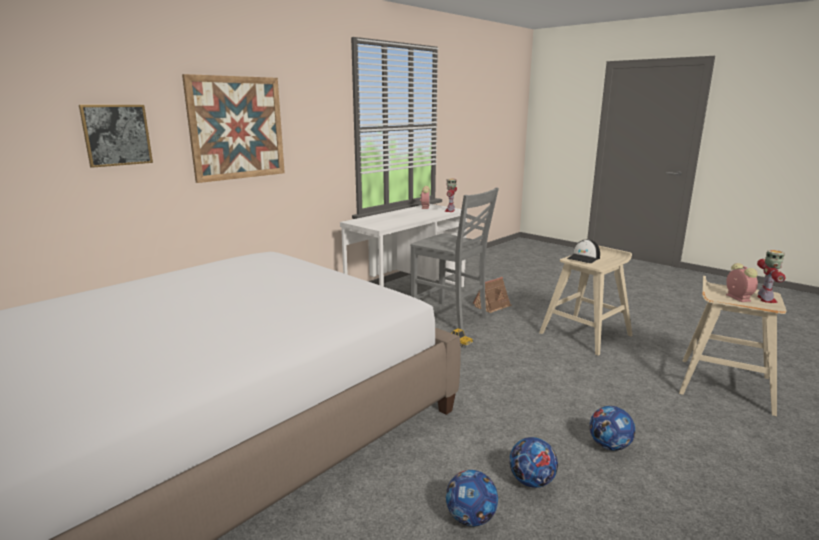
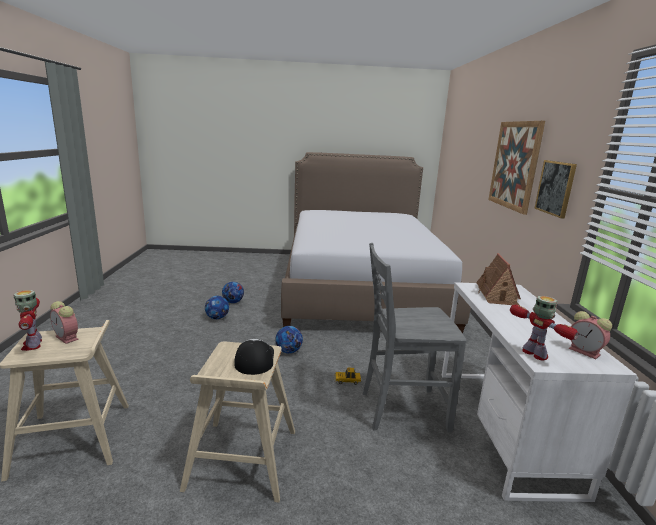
camera: 135 degrees right, 0 degrees up
(116, 135) = (479, 160): picture -> picture (555, 188)
(492, 306) = (397, 461): toy house -> toy house (497, 295)
(609, 446) = (183, 344): football -> football (288, 351)

